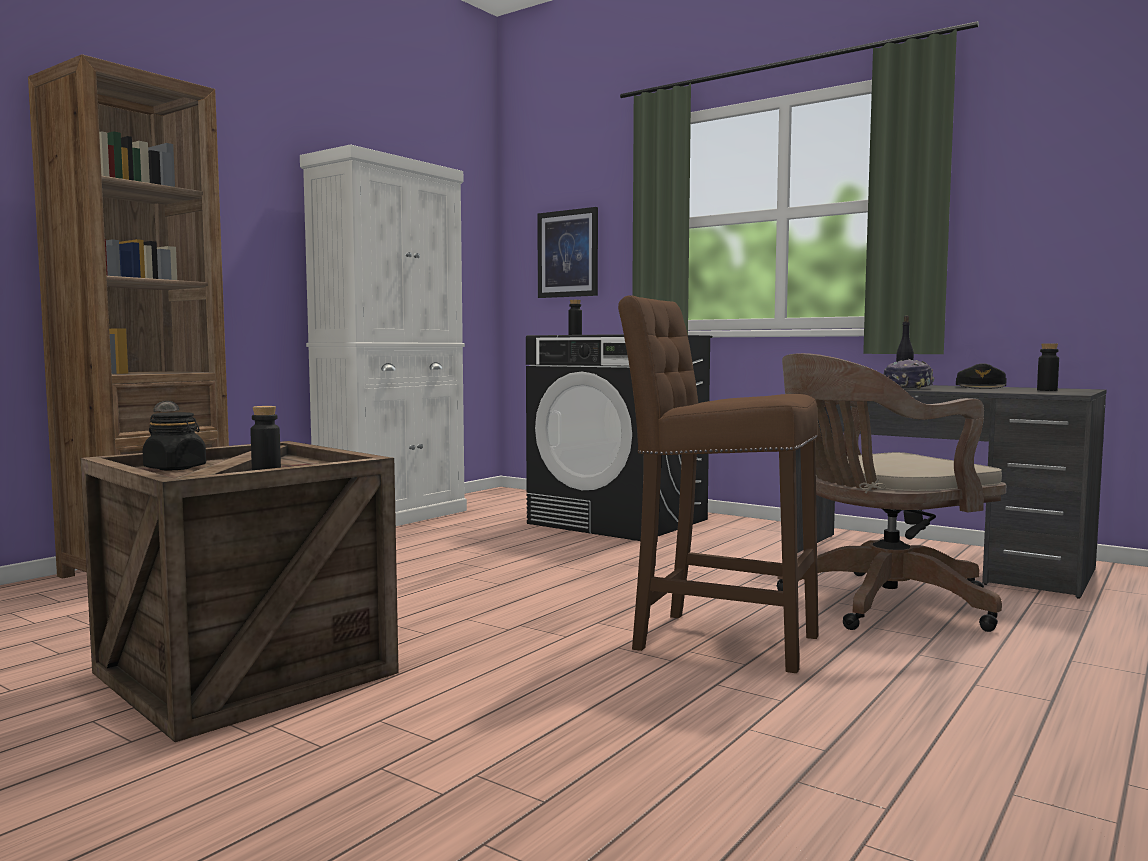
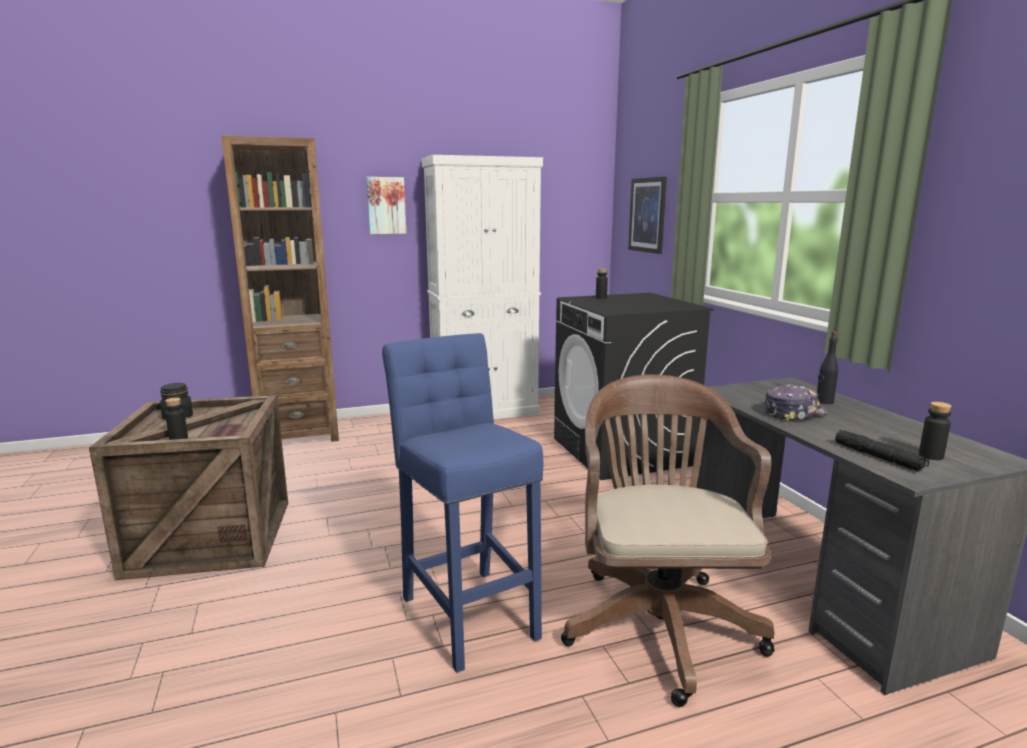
camera: 35 degrees right, 10 degrees up
(252, 214) = (386, 205): none -> picture
(716, 640) = (467, 611): brown stool -> blue stool
(879, 604) = (658, 621): brown office chair -> brown office chair turned 75 degrees clockwise
(981, 387) = (893, 425): black cap -> none
(1025, 392) = (878, 457): none -> black flashlight

